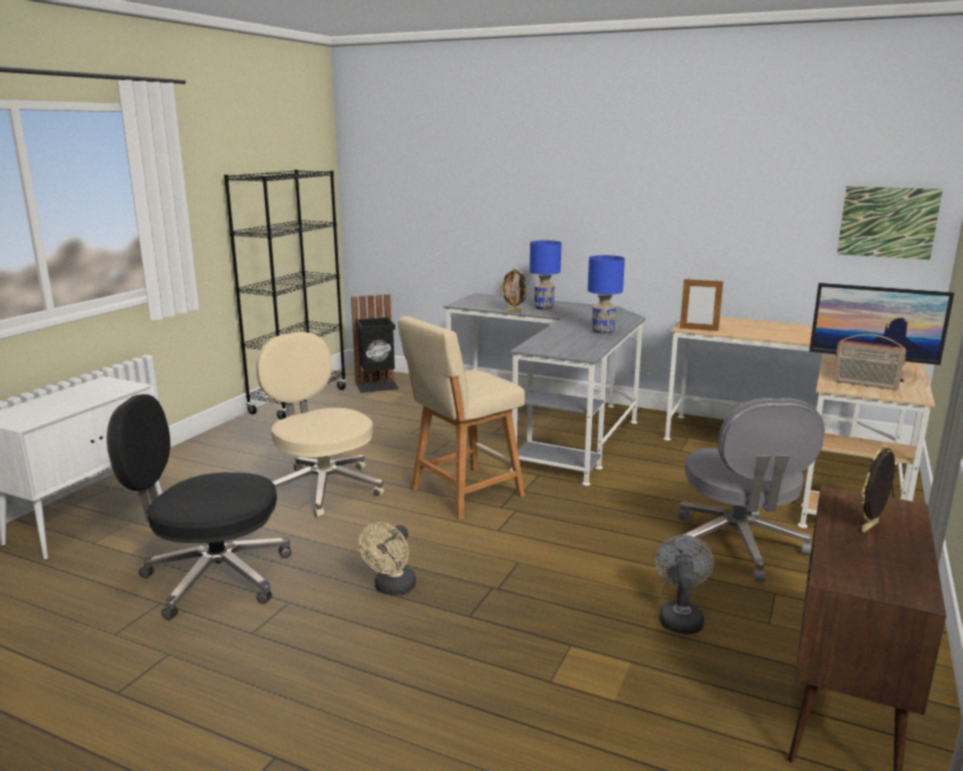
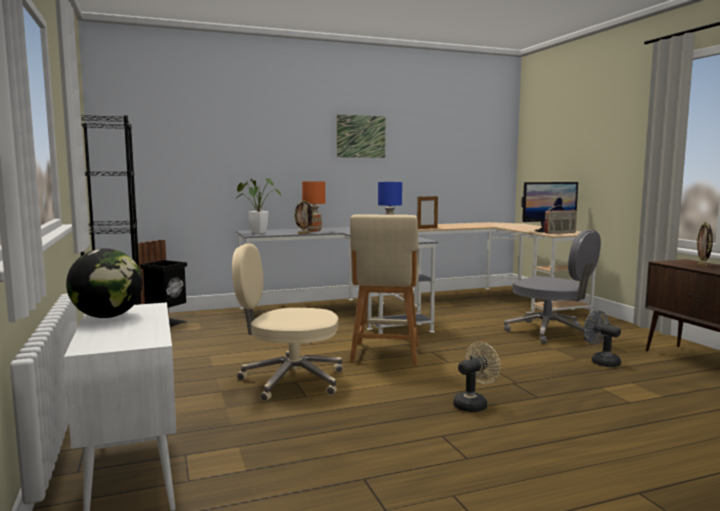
camera: 45 degrees left, 10 degrees down
(83, 390) = (107, 317): none -> globe
(213, 577) = (357, 449): black office chair -> none
(392, 589) = (474, 404): beige fan -> beige fan turned 105 degrees counterclockwise
(477, 300) = (256, 232): none -> potted plant
(544, 308) = (314, 231): blue table lamp -> orange table lamp
(887, 222) = (488, 161): picture -> picture (361, 136)

